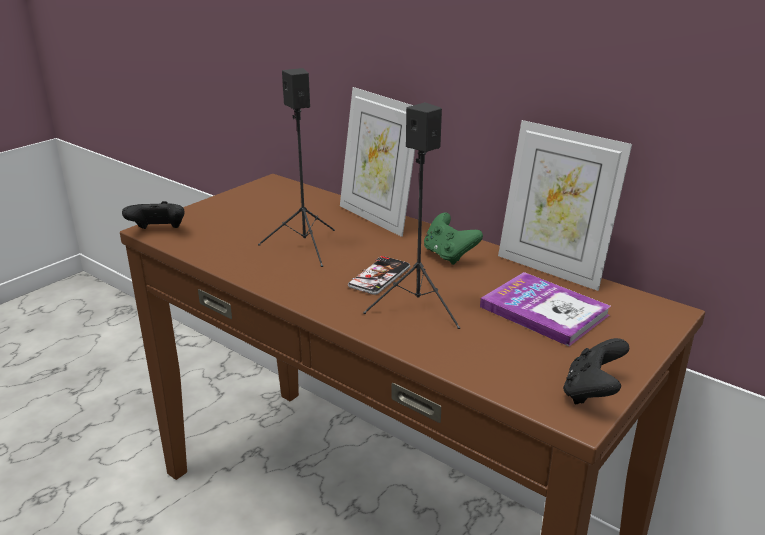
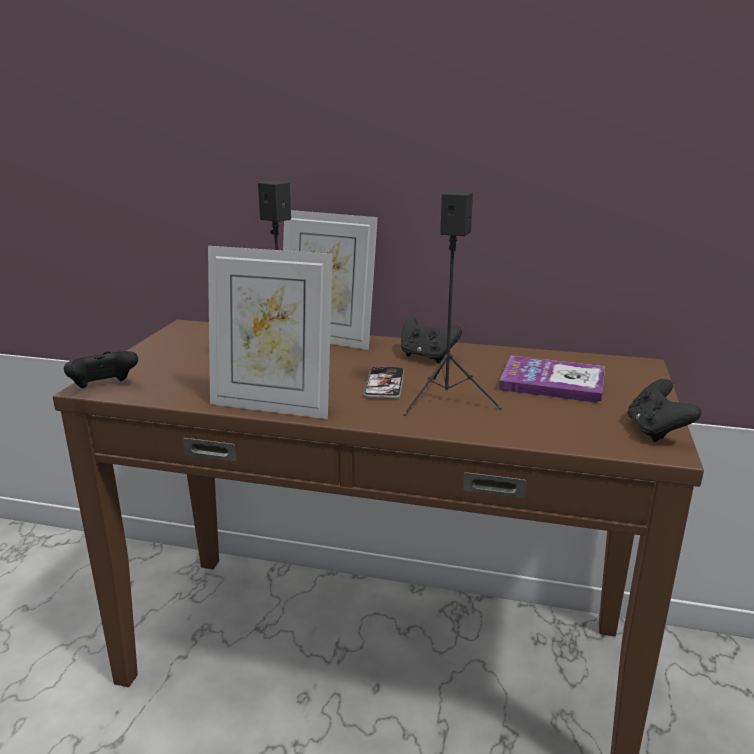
camera: 25 degrees left, 5 degrees down
(448, 255) = (427, 357): green game controller -> black game controller
(551, 268) = (522, 351): picture frame -> picture frame (272, 406)

